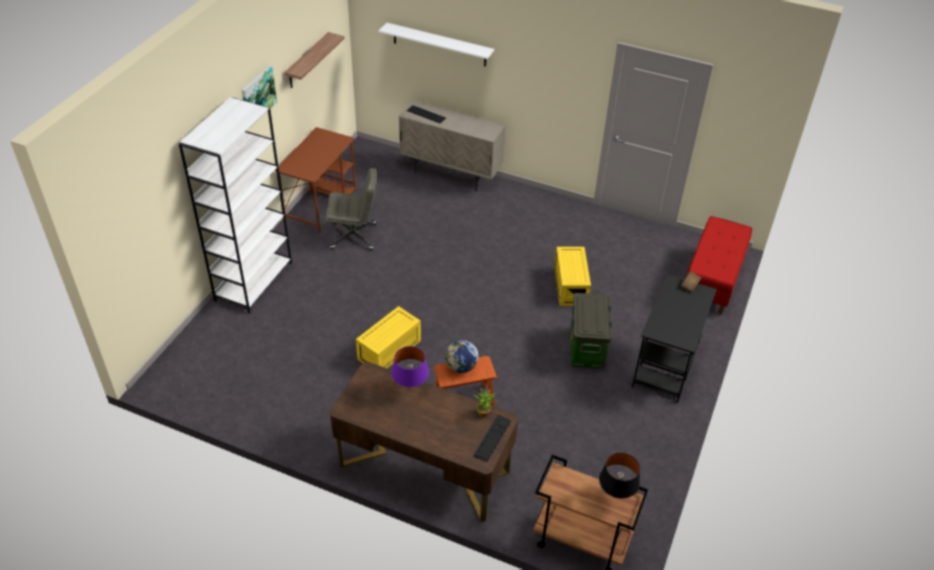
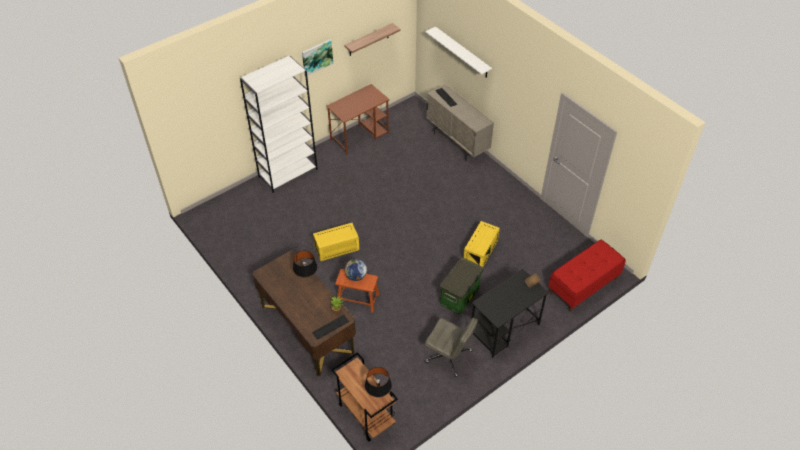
camera: 30 degrees right, 5 degrees up
(354, 236) = (366, 165): grey office chair -> grey office chair (449, 356)
(410, 388) = (306, 277): purple table lamp -> black table lamp

